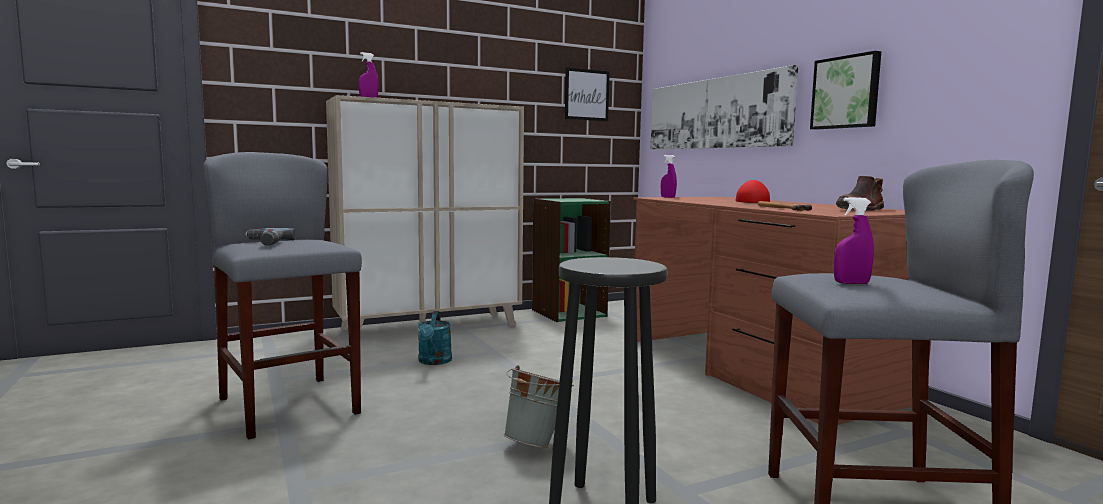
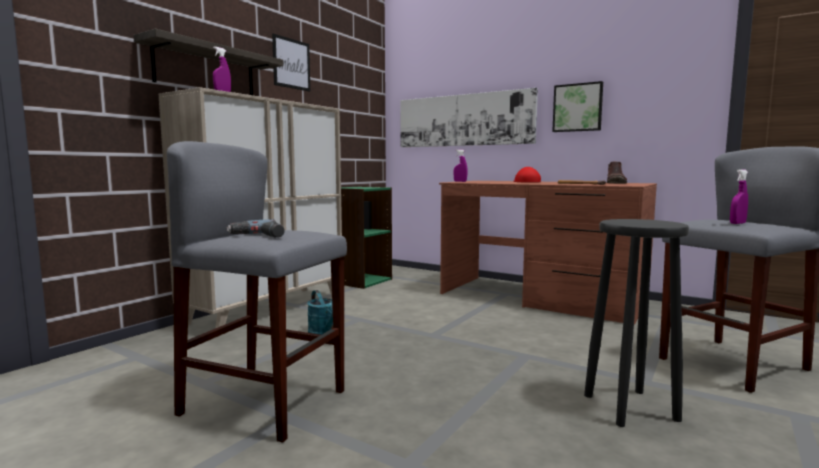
camera: 30 degrees left, 0 degrees up
(381, 74) = (206, 70): none -> shelf
(537, 443) = (513, 376): grey bucket -> none
(586, 95) = (354, 102): picture -> picture (291, 64)

